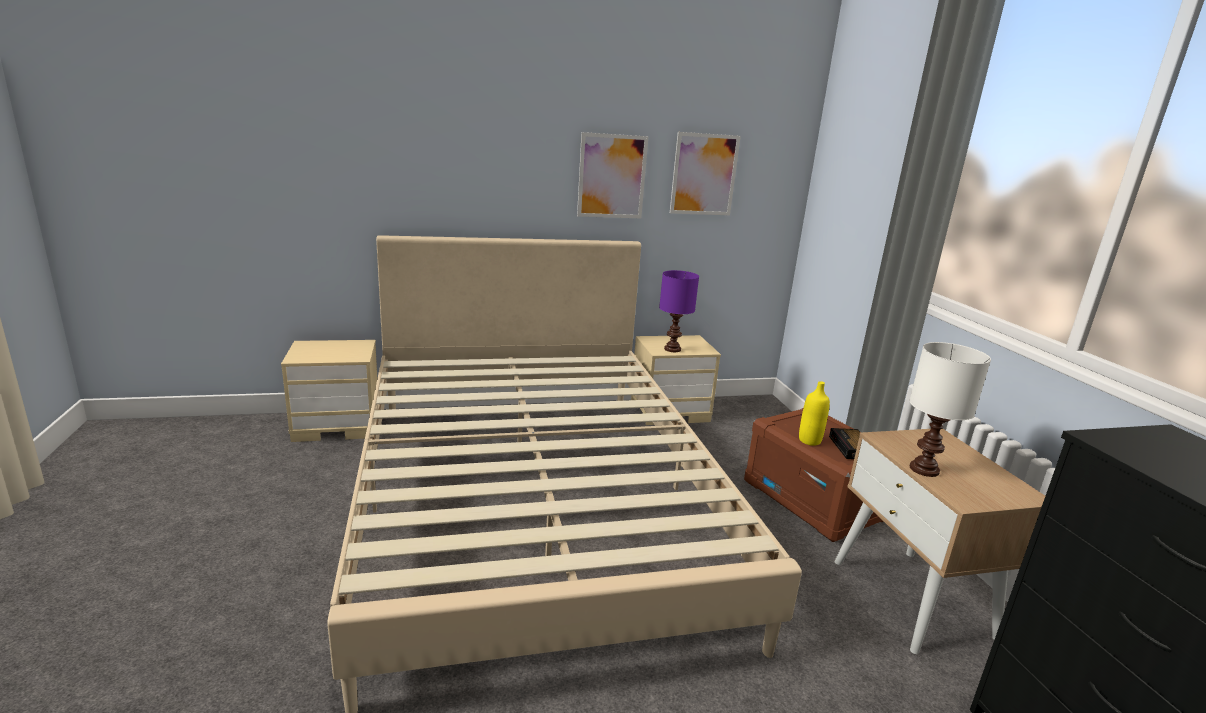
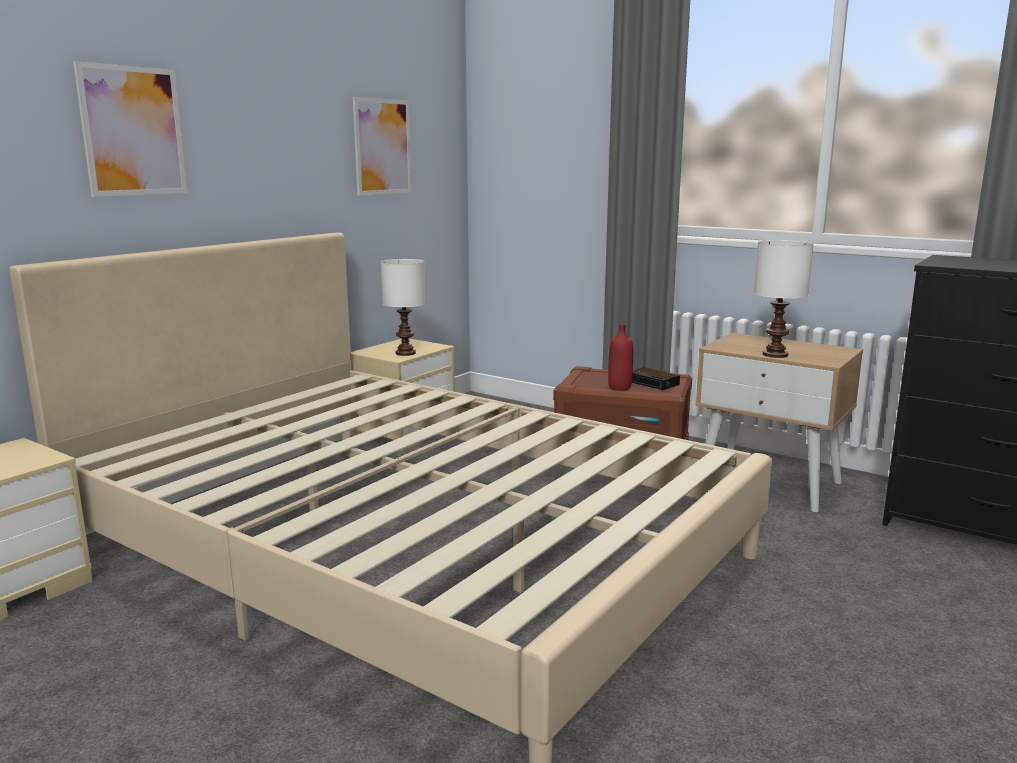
camera: 40 degrees left, 5 degrees down
(612, 176) = (296, 154): picture -> picture (133, 131)
(672, 349) = (404, 353): purple table lamp -> white table lamp
(809, 440) = (619, 387): yellow bottle -> red bottle

